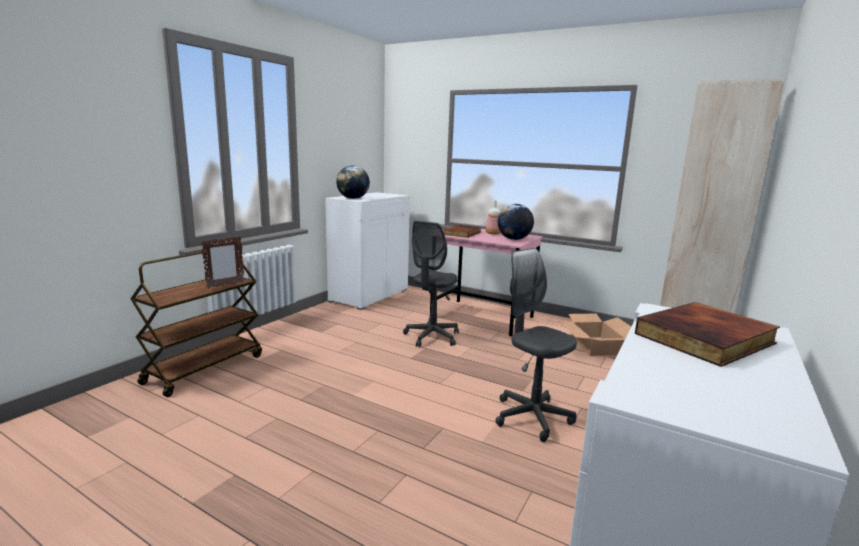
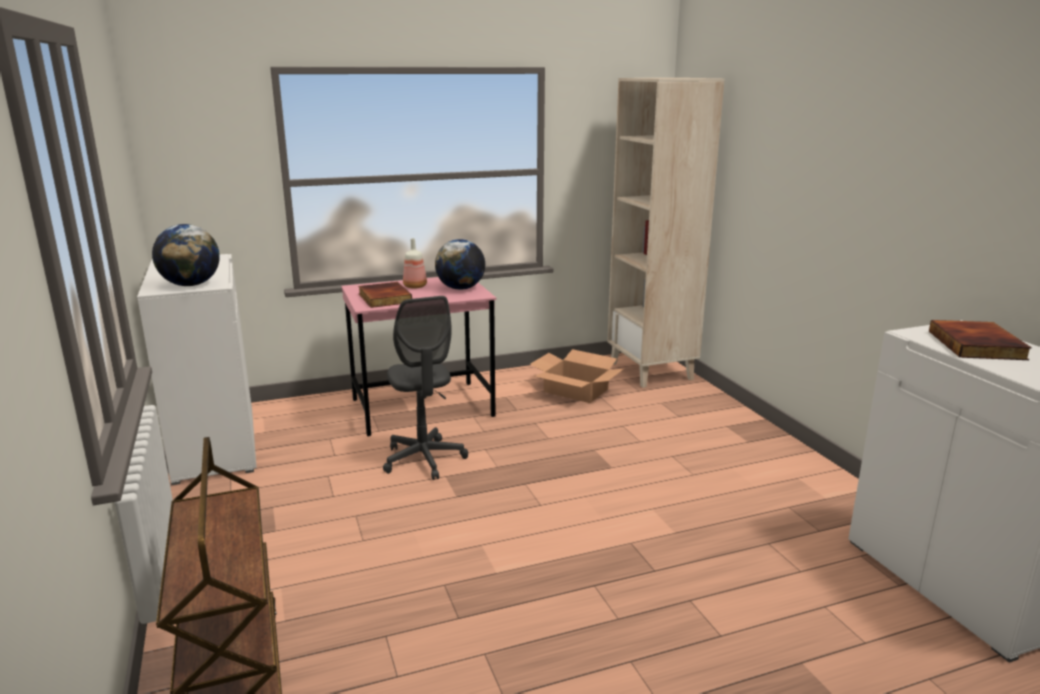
camera: 50 degrees left, 5 degrees up
(225, 285) = (240, 516): picture frame -> none
(532, 417) = (662, 487): grey office chair -> none

